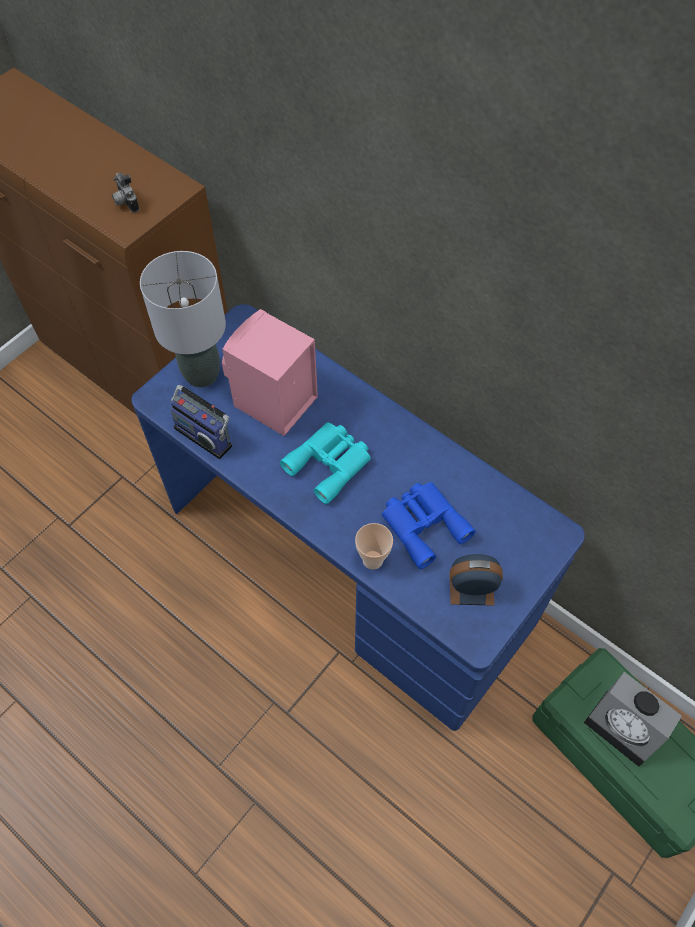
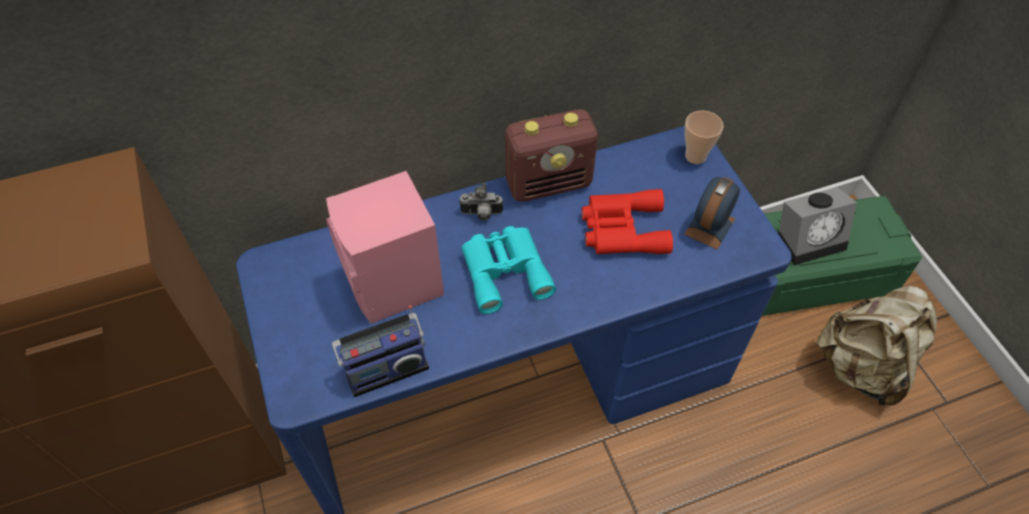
camera: 60 degrees left, 5 degrees down
(125, 202) = (75, 232): camera -> camera (481, 214)
(201, 374) = (302, 337): grey table lamp -> none
(372, 559) = (637, 287): cup -> cup (695, 156)
(423, 524) = (622, 229): blue binoculars -> red binoculars
(434, 451) = (549, 183): none -> radio
(550, 849) = (861, 367): none -> beige backpack

